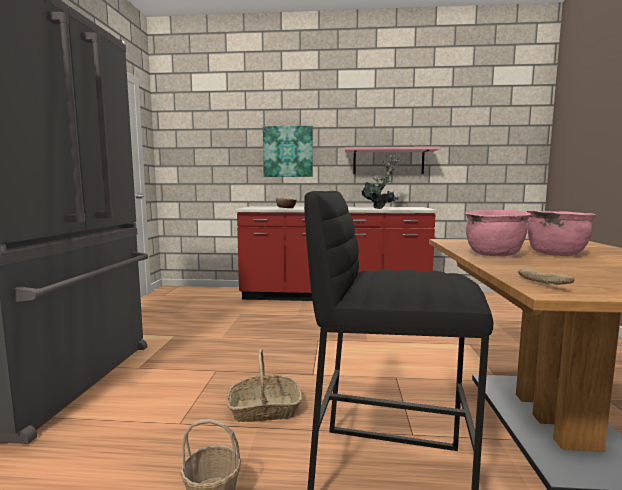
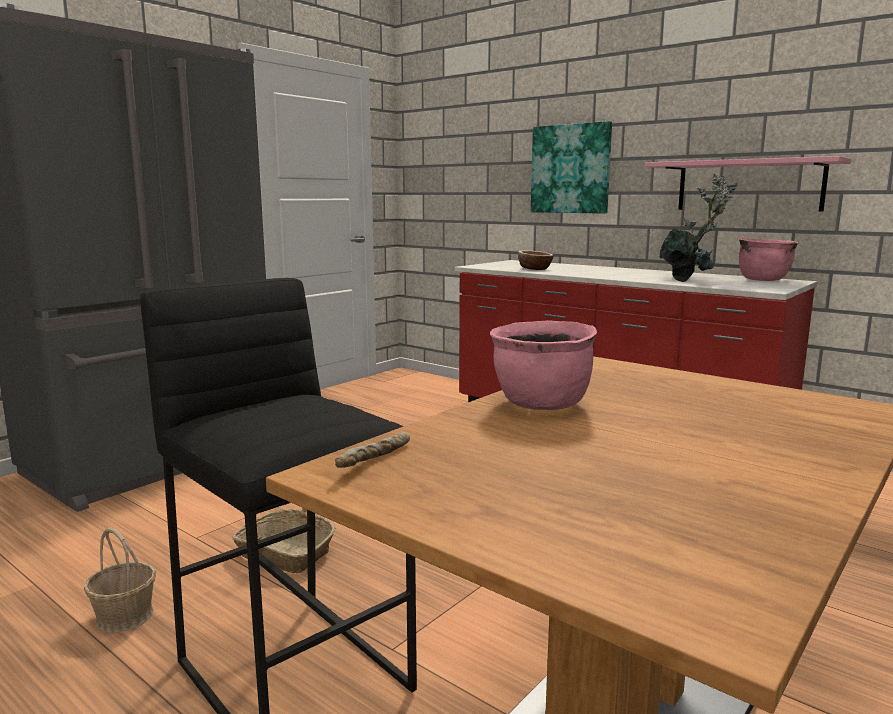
camera: 35 degrees right, 5 degrees up
(555, 254) = (661, 423): pink cooking pot -> pink cooking pot (763, 280)

